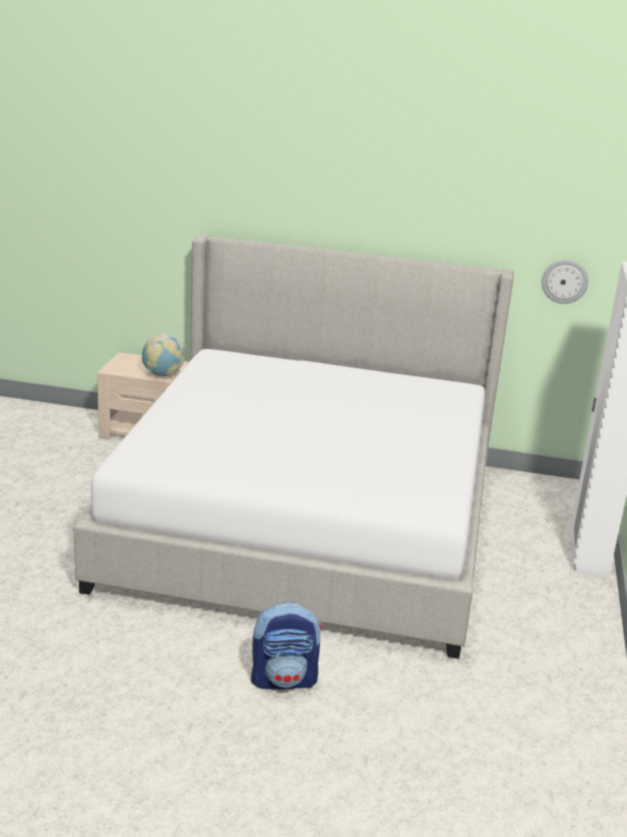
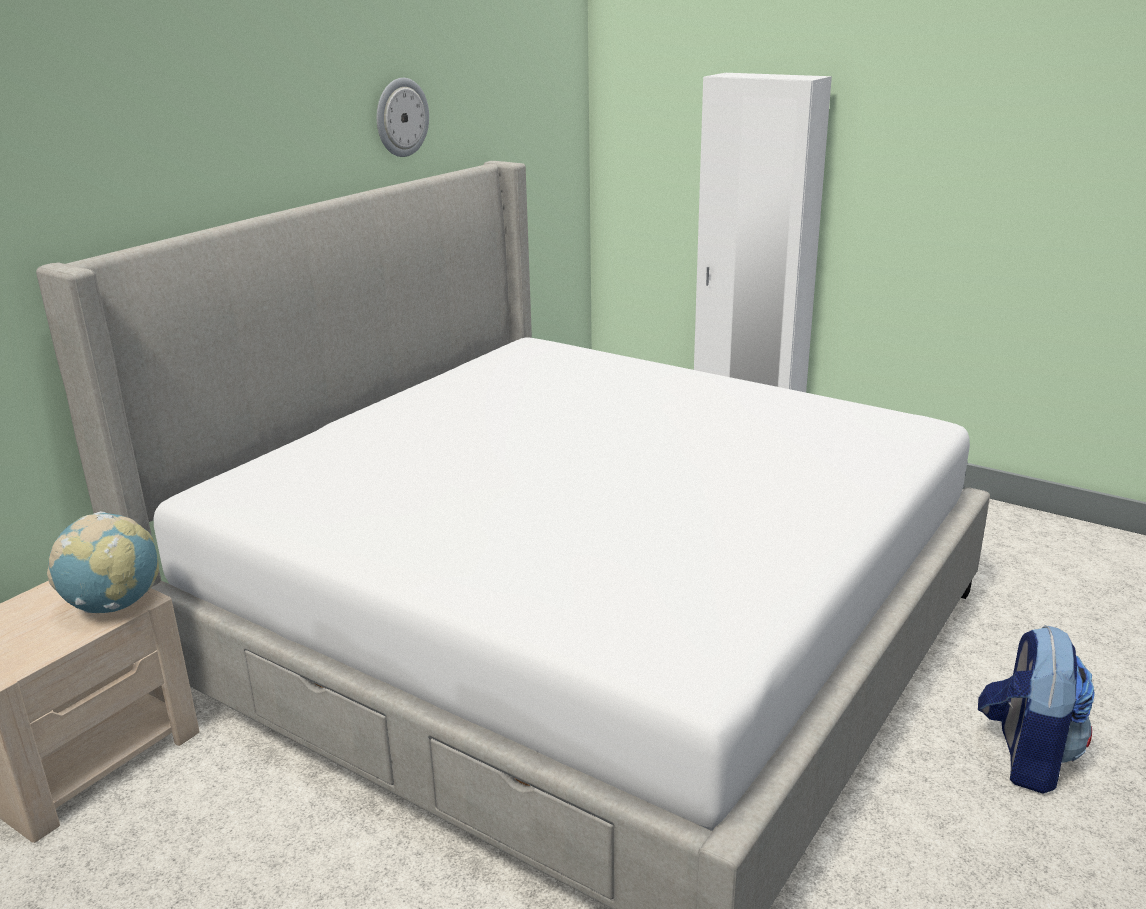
camera: 65 degrees left, 0 degrees up
(565, 281) = (531, 159): wall clock -> wall clock (401, 117)

